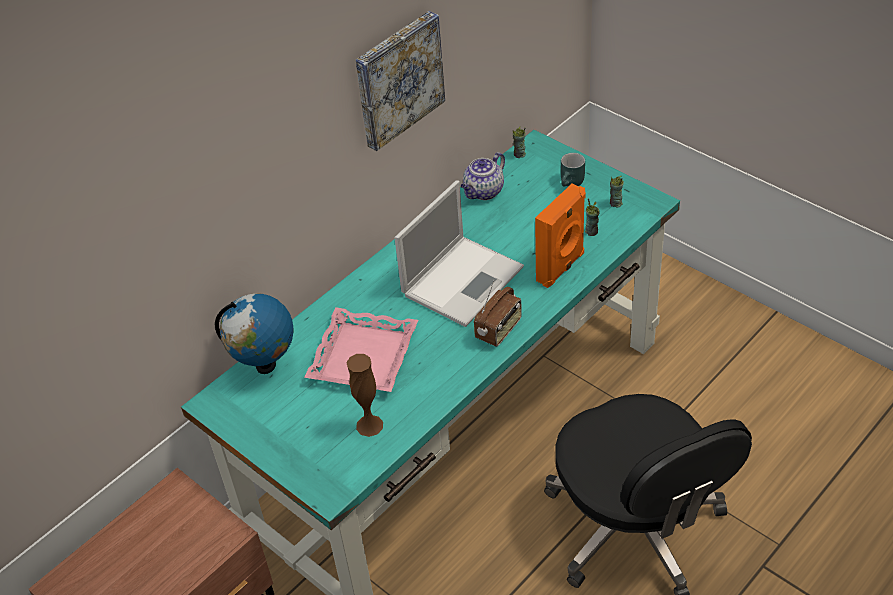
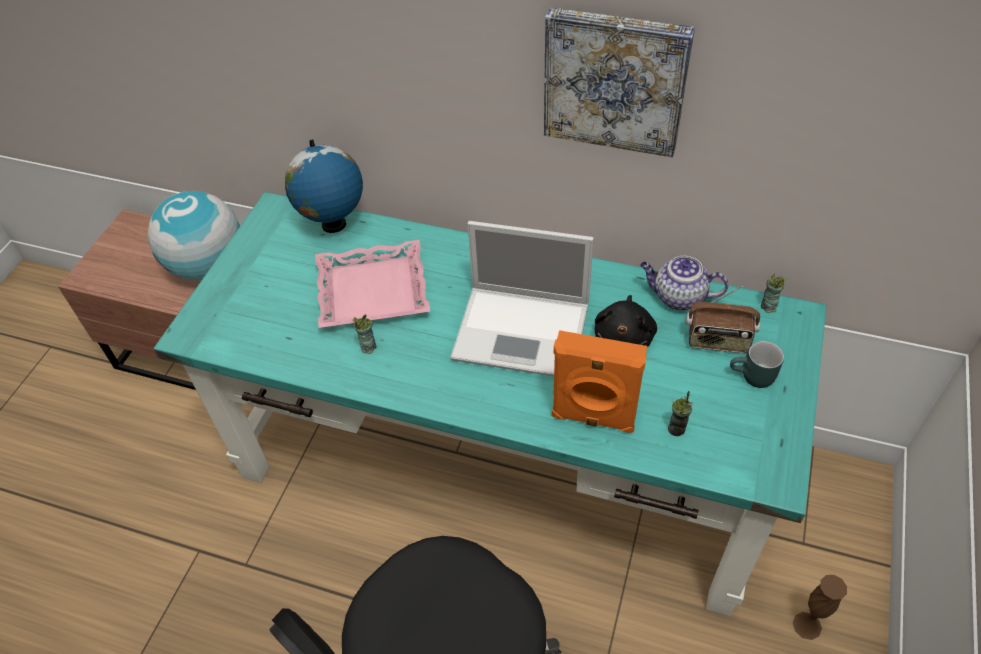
camera: 65 degrees right, 5 degrees up
(179, 520) = (208, 266): none -> globe
(369, 425) = (281, 332): brown vase -> brown vase (807, 625)
(499, 330) = (460, 392): radio -> radio (717, 341)
(501, 230) = (624, 337): none -> black plush toy
(615, 203) = (746, 438): cup -> cup (368, 347)

